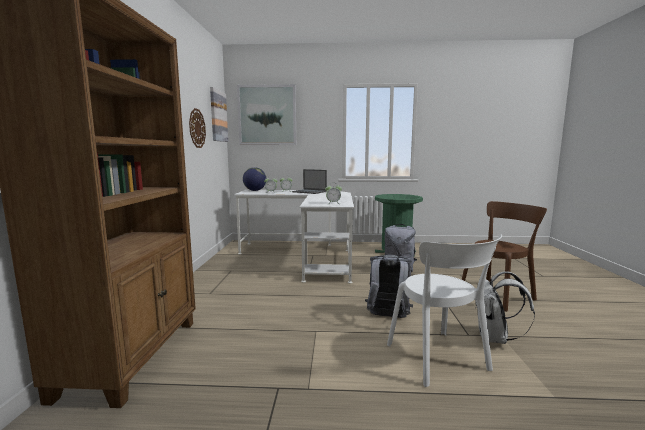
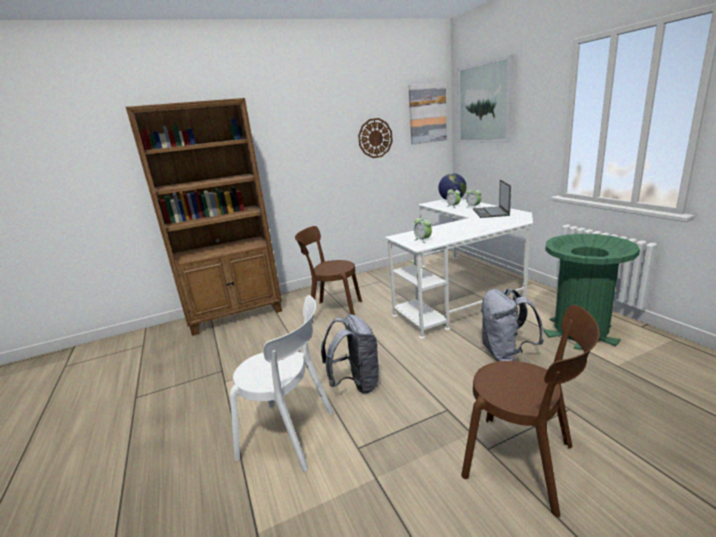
camera: 65 degrees right, 10 degrees up
(251, 300) = (333, 312): none -> brown chair
(439, 359) = (291, 435): white chair -> white chair turned 120 degrees counterclockwise
(494, 338) = (364, 472): white backpack -> none

